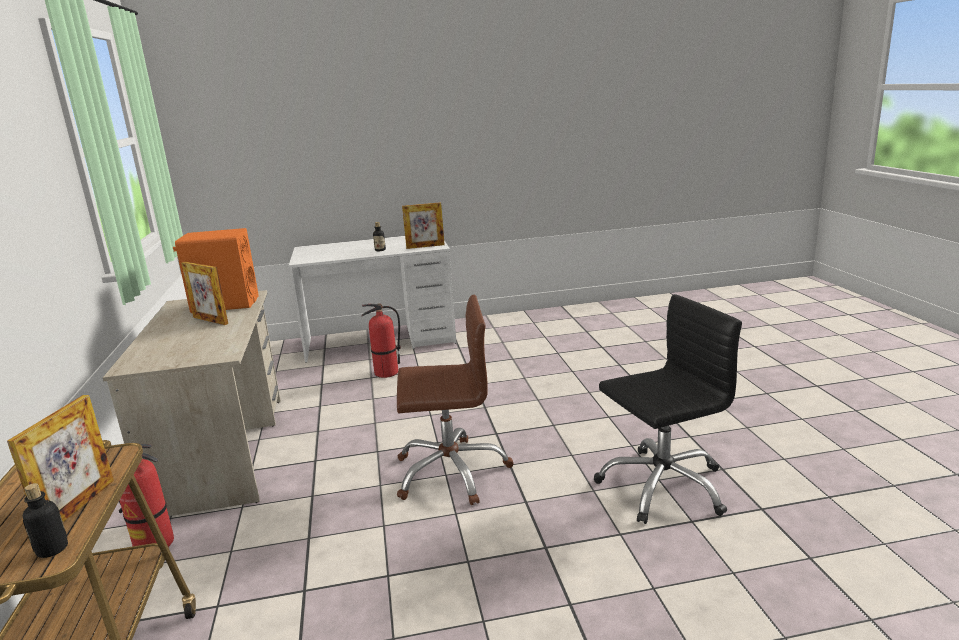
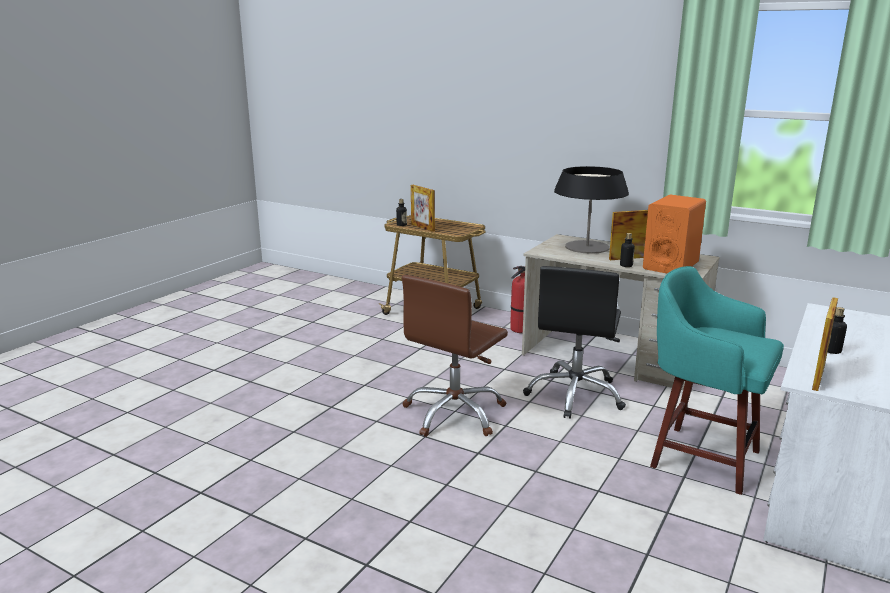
camera: 130 degrees right, 0 degrees up
(174, 344) = (587, 247): none -> table lamp
(243, 315) = (626, 265): none -> bottle
(386, 373) = (700, 457): fire extinguisher -> turquoise stool
(662, 486) = (291, 474): black office chair -> black office chair (575, 395)

